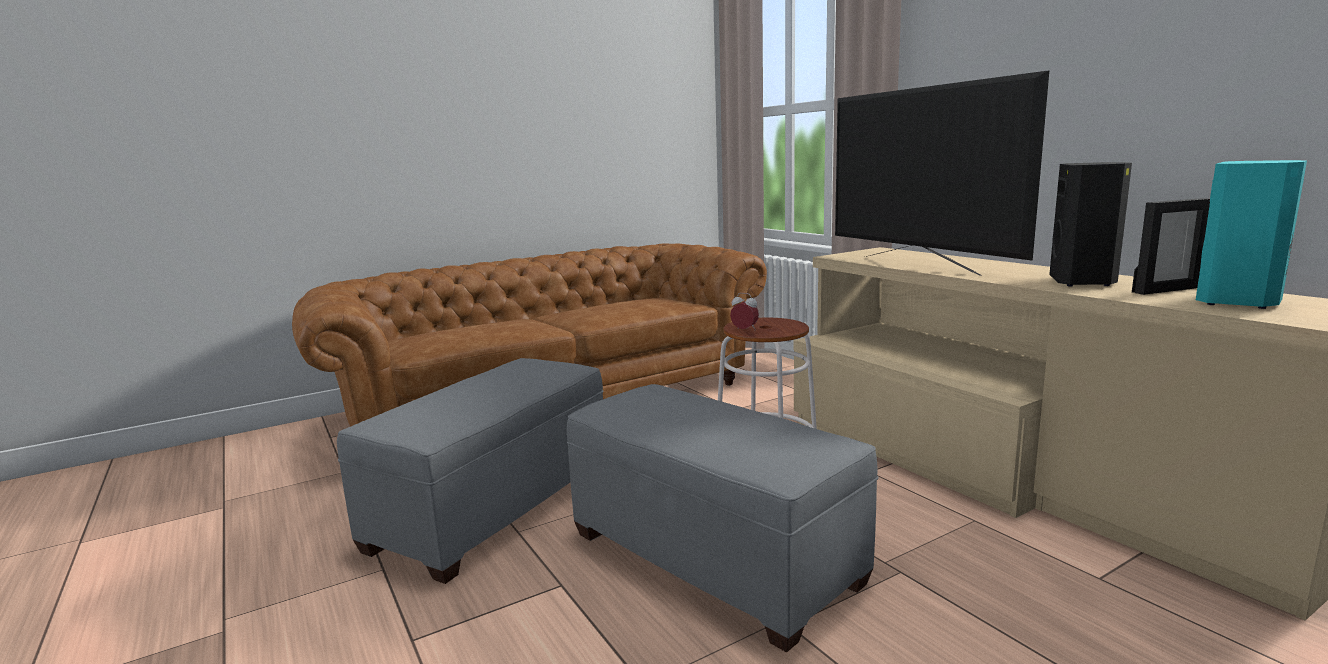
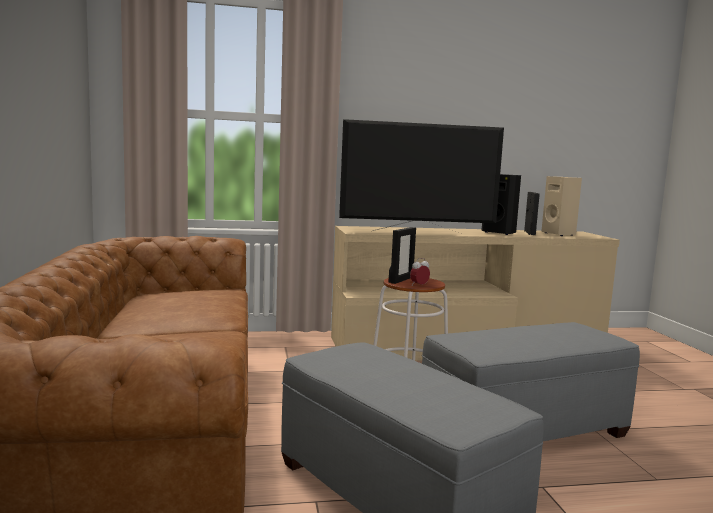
camera: 70 degrees left, 5 degrees down
(765, 321) = (401, 279): none -> picture frame
(1238, 302) = (559, 234): turquoise speaker -> beige speaker

